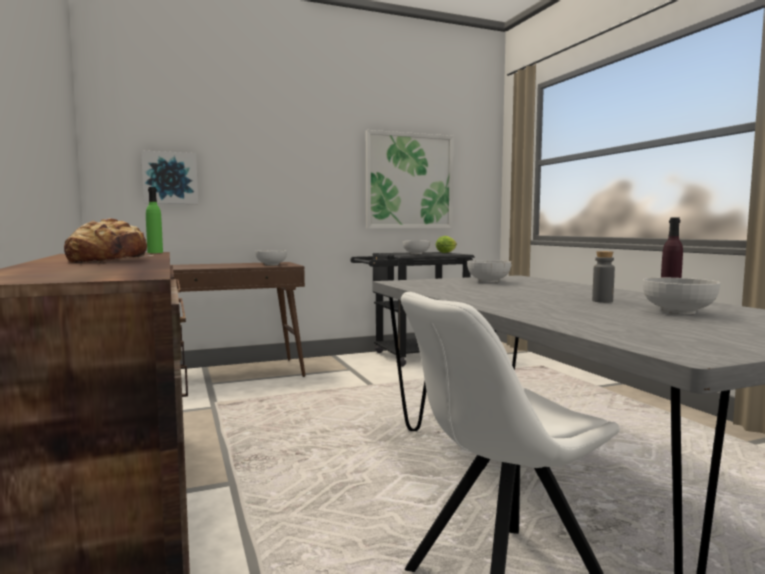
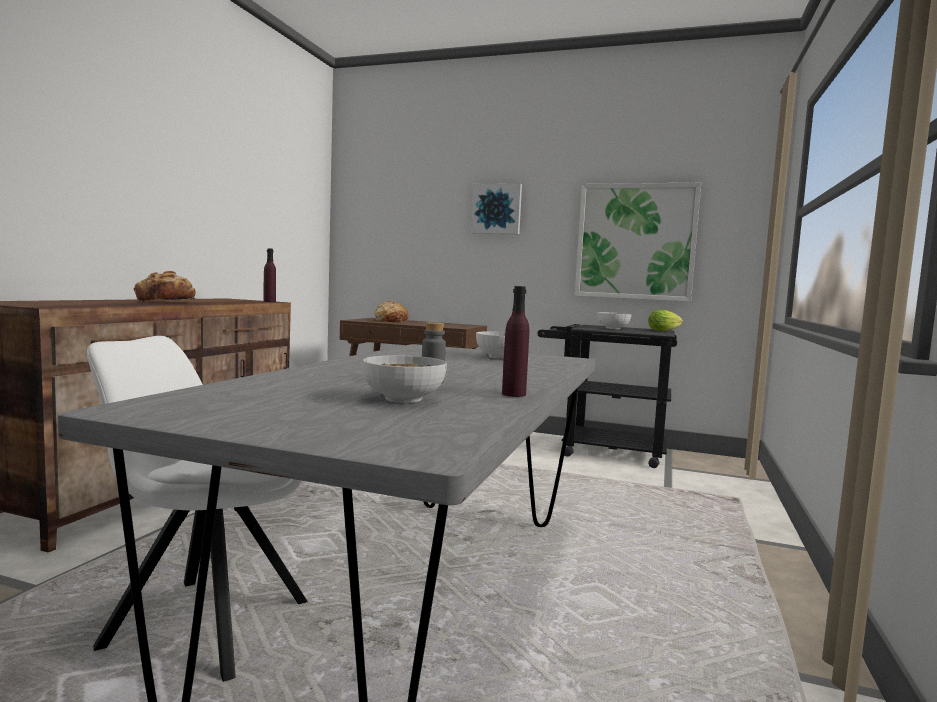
camera: 40 degrees right, 0 degrees up
(155, 252) = (269, 301): green bottle -> purple bottle
(170, 178) = (391, 241): picture -> picture (497, 209)
(199, 266) = (391, 321): none -> bread
(271, 265) = (446, 325): bowl -> none

